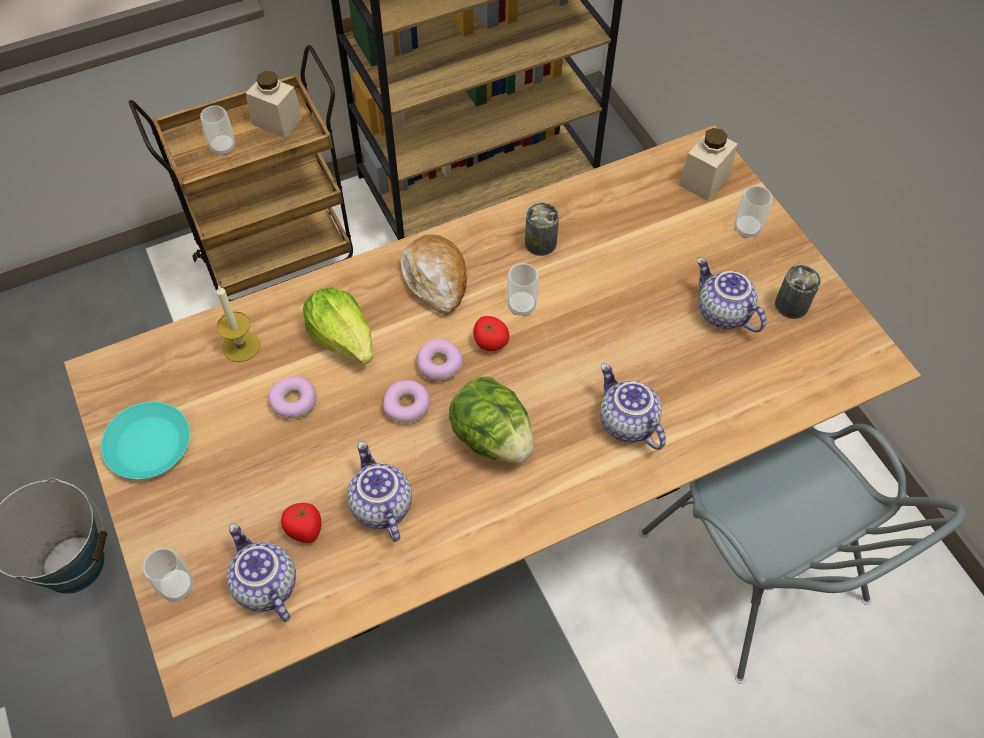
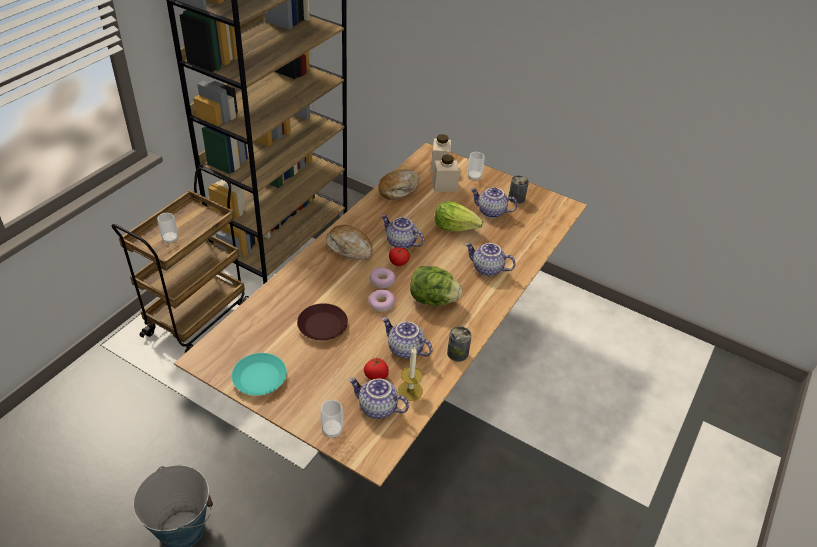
camera: 35 degrees left, 15 degrees down
(241, 346) = (272, 314): candle -> candle (410, 390)
(277, 121) = (192, 217): beige jar -> beige jar (444, 185)
(294, 402) = (323, 326): donut -> brown plate
(343, 338) = (324, 289): lettuce -> lettuce (455, 227)
(521, 306) = (400, 243): cup -> teapot
(540, 243) = (387, 215): can -> can (457, 353)
(596, 201) = (398, 189): none -> bread
(757, 575) = (550, 352): grey chair -> none

